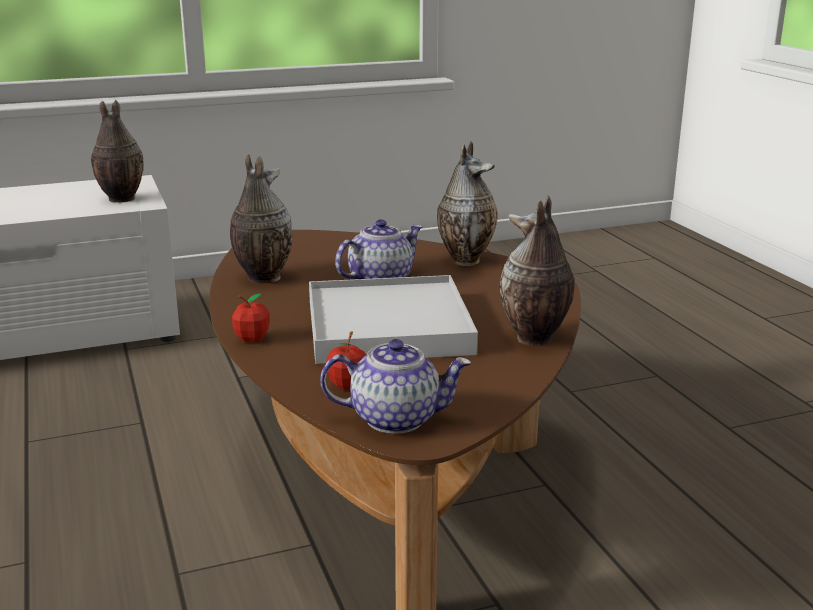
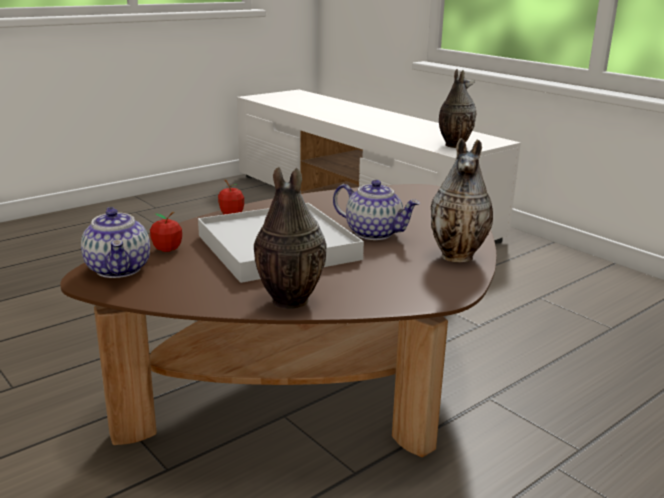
camera: 70 degrees right, 0 degrees up
(262, 278) = (343, 200): vase -> none

